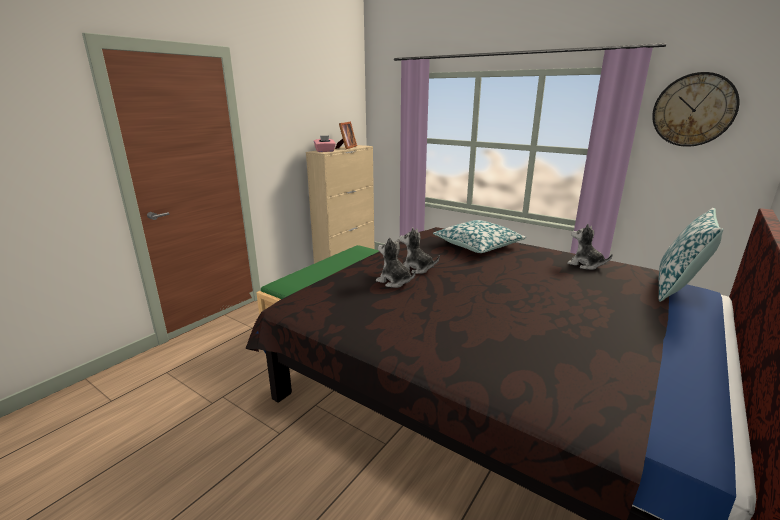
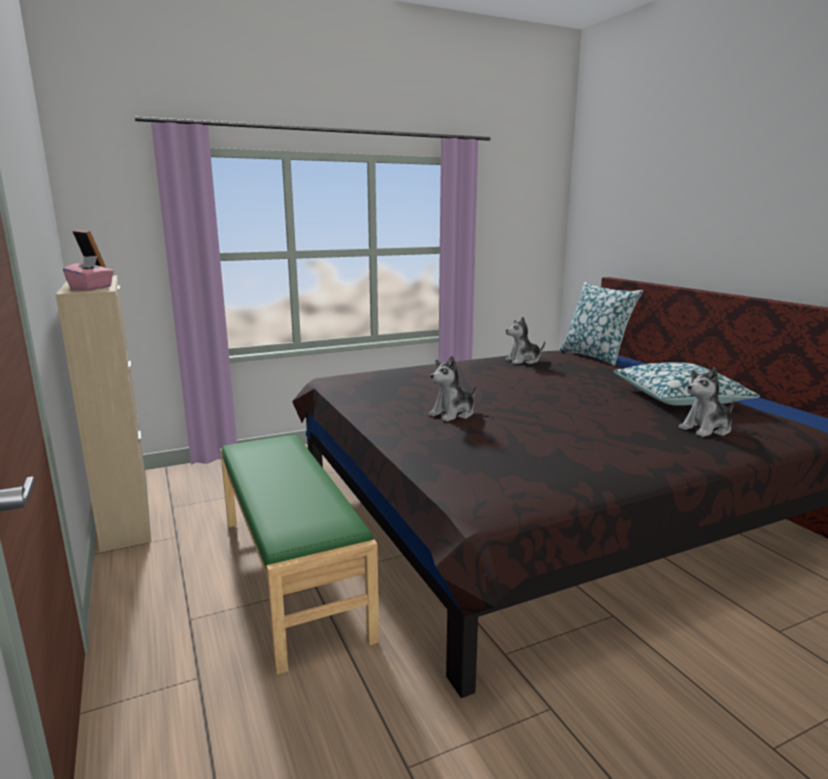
camera: 60 degrees left, 5 degrees down
(394, 282) = (480, 431): plush toy -> plush toy (706, 429)
(478, 245) = (419, 376): pillow -> pillow (679, 397)
(693, 110) = (508, 202): wall clock -> none

